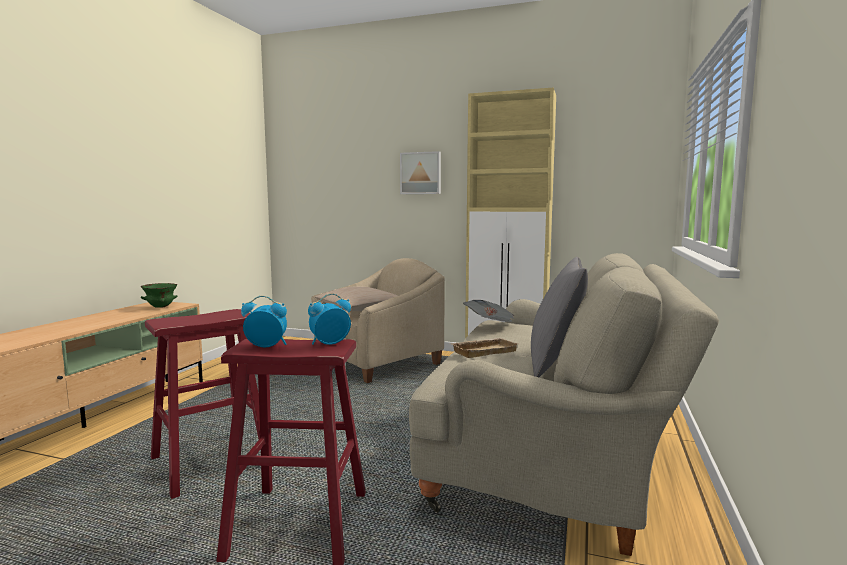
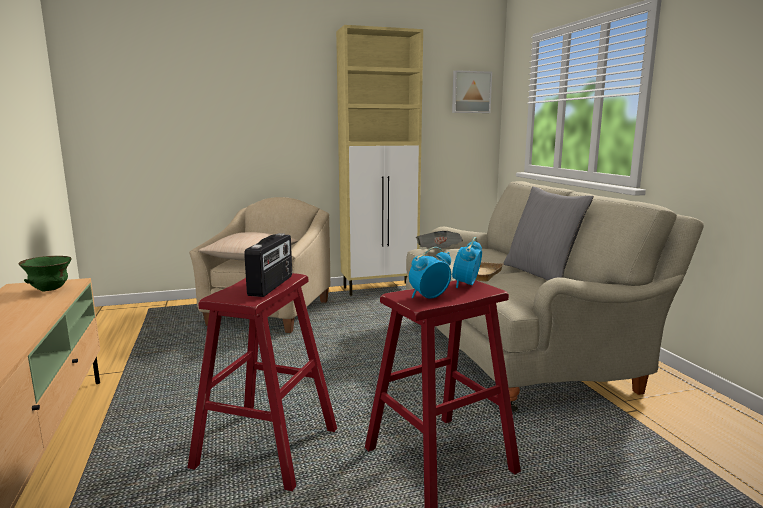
camera: 35 degrees left, 5 degrees up
(207, 319) = (272, 285): none -> radio
(421, 173) = (276, 104): picture -> picture (471, 92)

